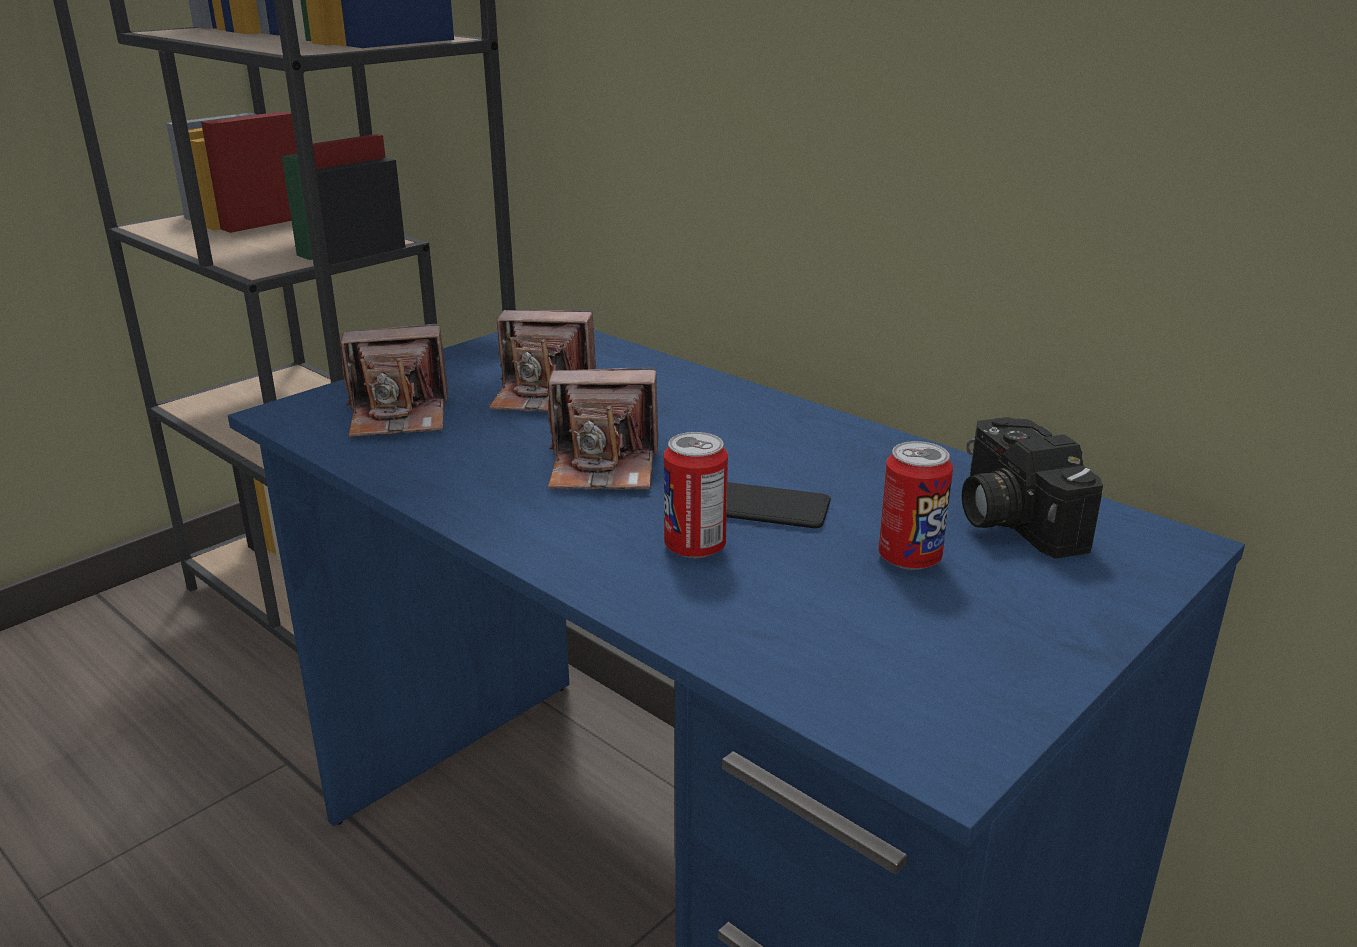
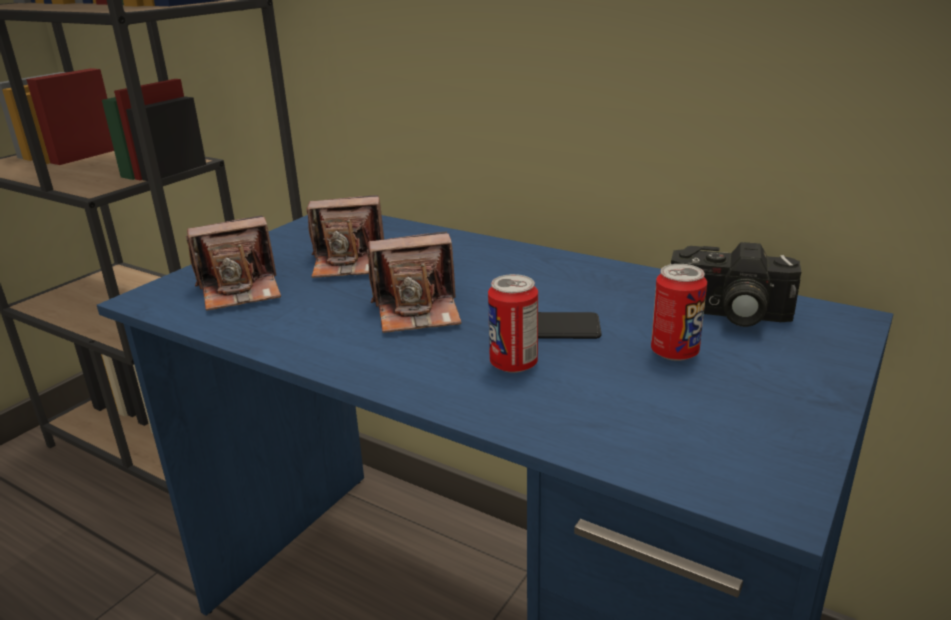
camera: 10 degrees left, 0 degrees up
(1007, 518) = (727, 314): camera -> camera turned 45 degrees counterclockwise

